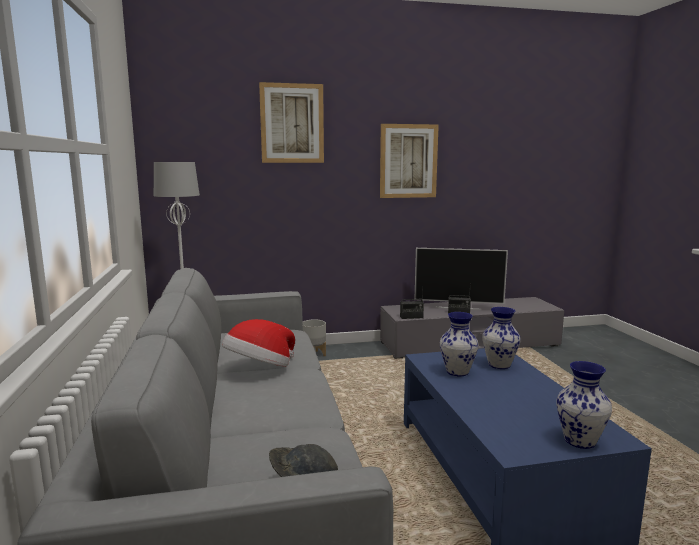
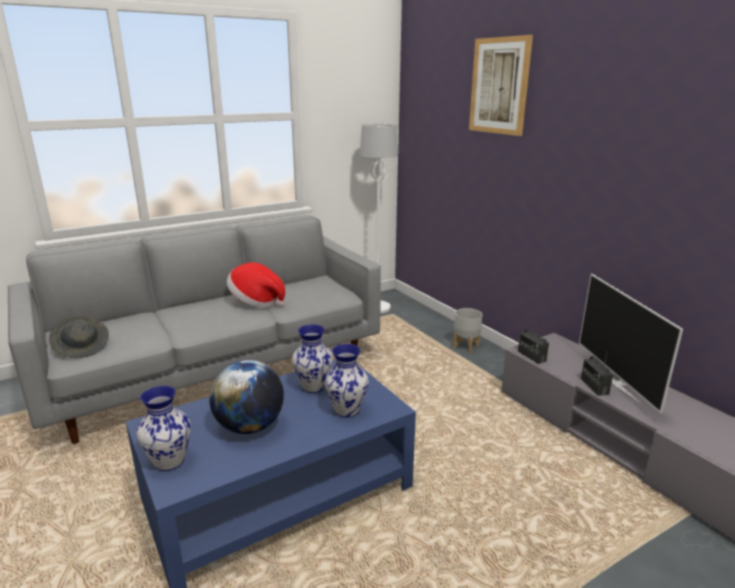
camera: 70 degrees right, 10 degrees up
(408, 161) = (621, 145): picture -> none
(521, 402) = (250, 426): none -> globe

